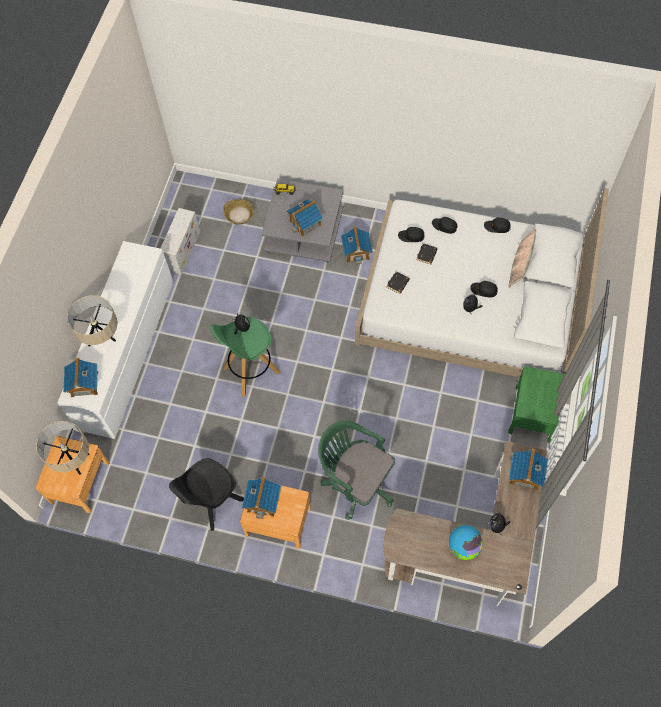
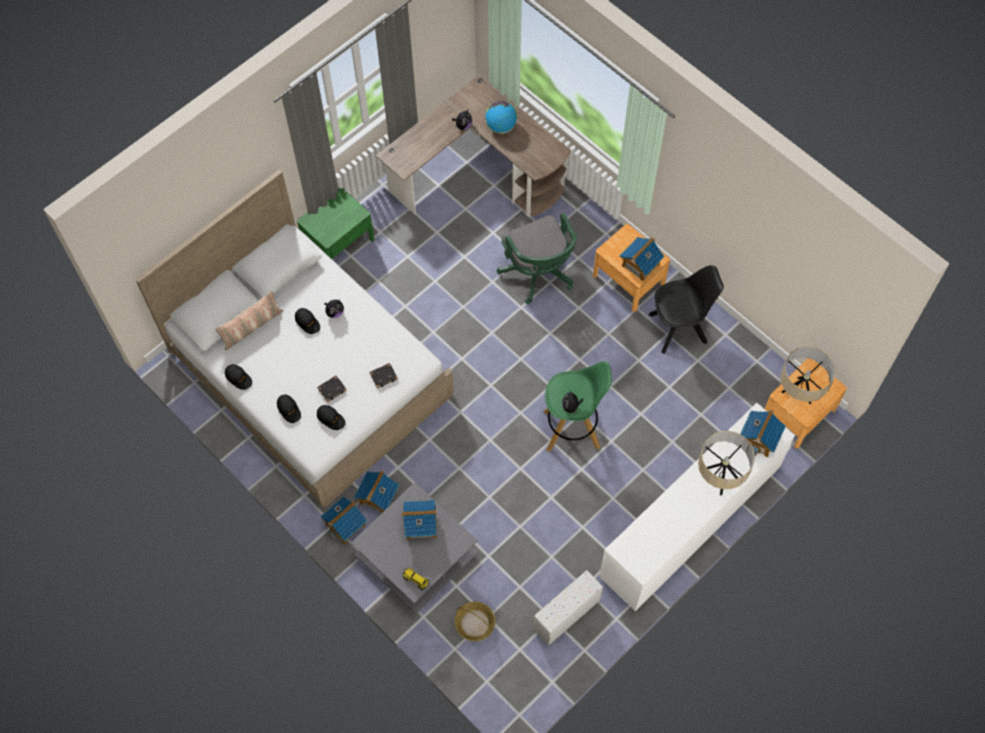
camera: 150 degrees left, 0 degrees up
(525, 474) = (410, 147): toy house -> toy house (345, 525)

